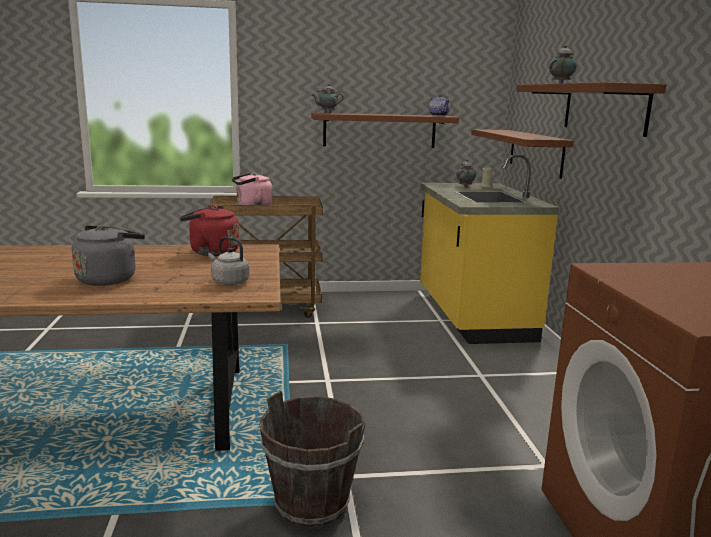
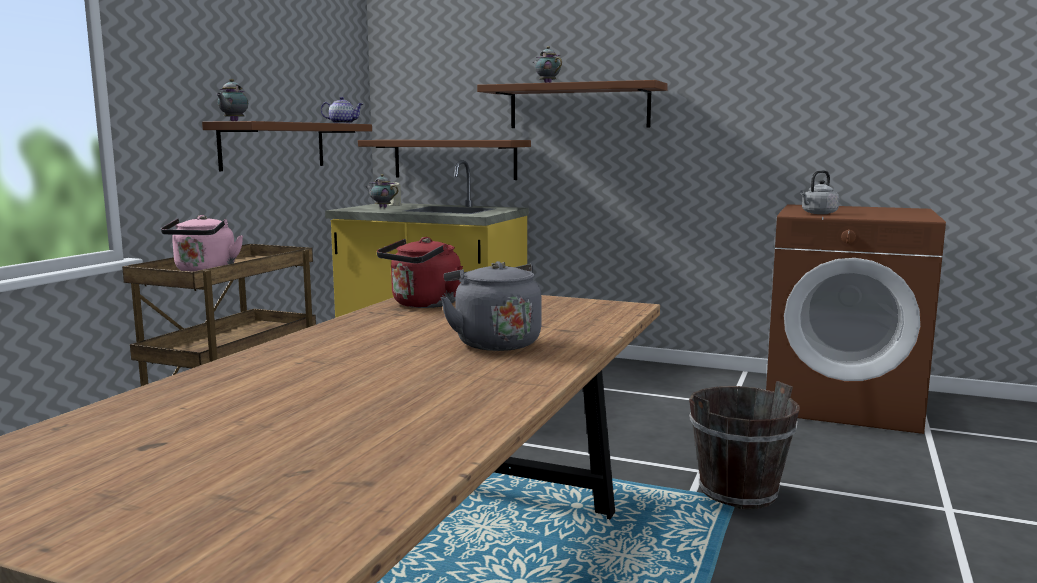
camera: 60 degrees left, 5 degrees down
(228, 282) = (571, 309): grey kettle -> grey kettle (818, 213)

